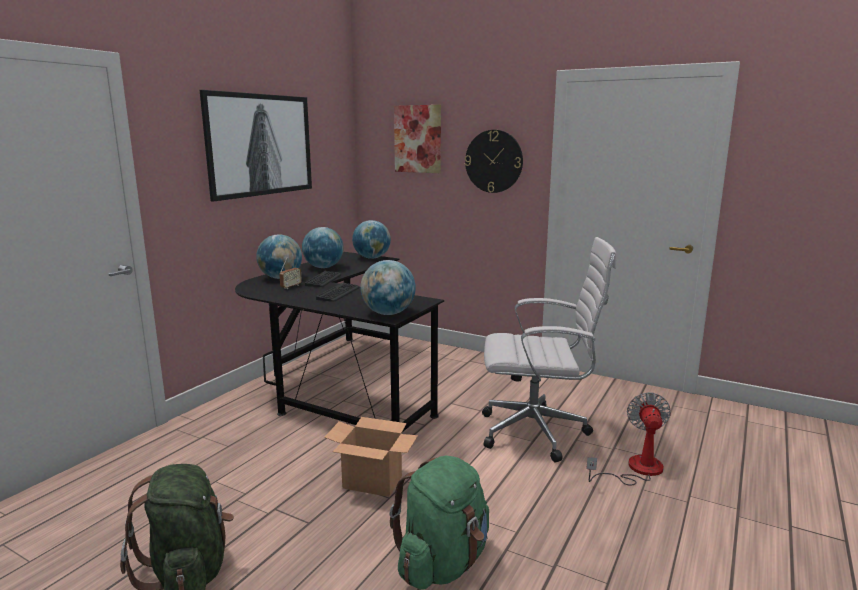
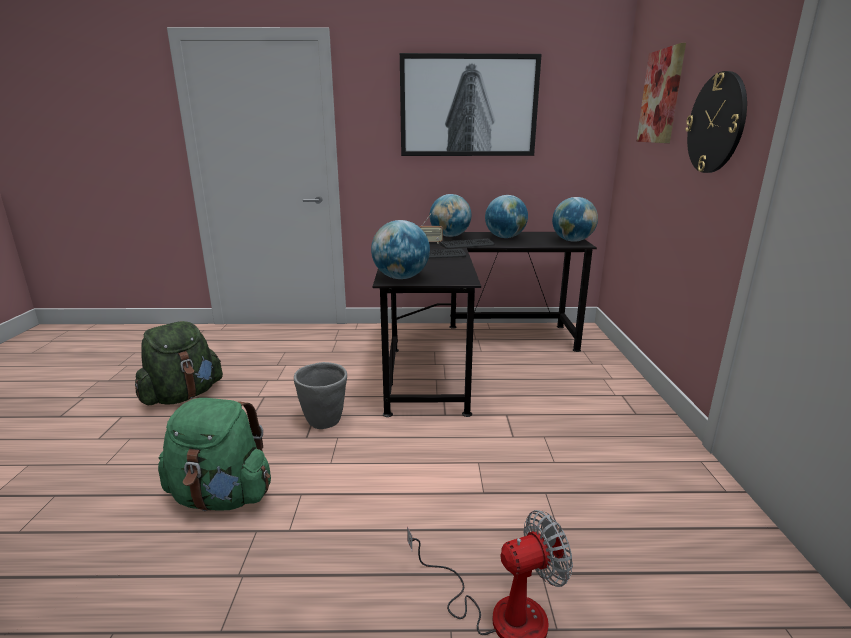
camera: 60 degrees right, 5 degrees up
(373, 482) = (324, 422): cardboard box -> grey planter
(538, 432) = (508, 492): white office chair -> none

